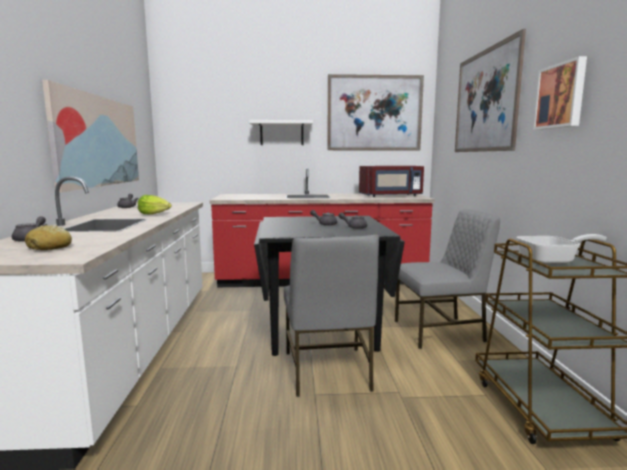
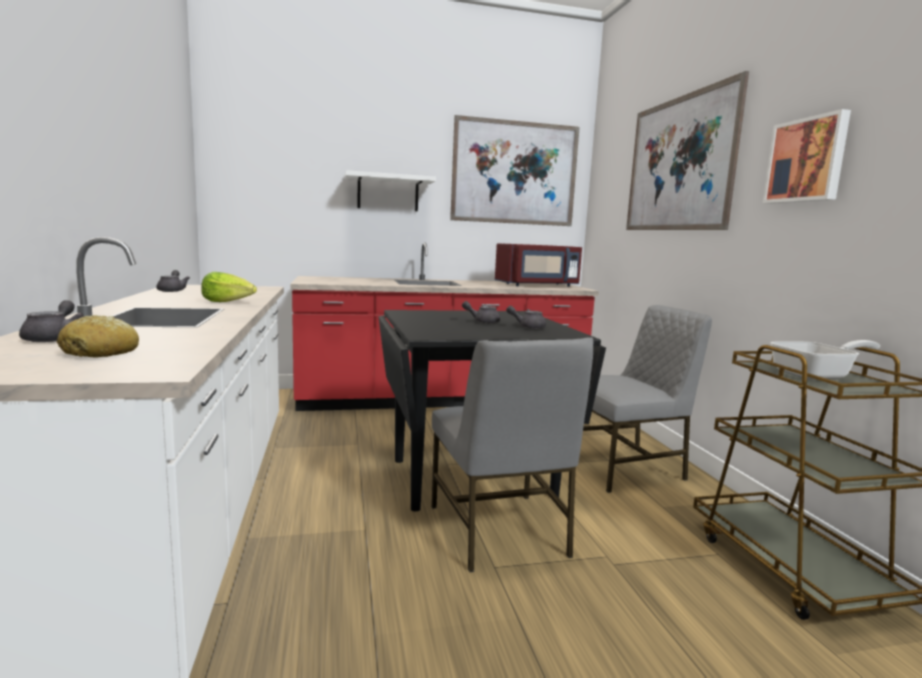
camera: 10 degrees left, 0 degrees up
(99, 141) = (130, 186): picture -> none

